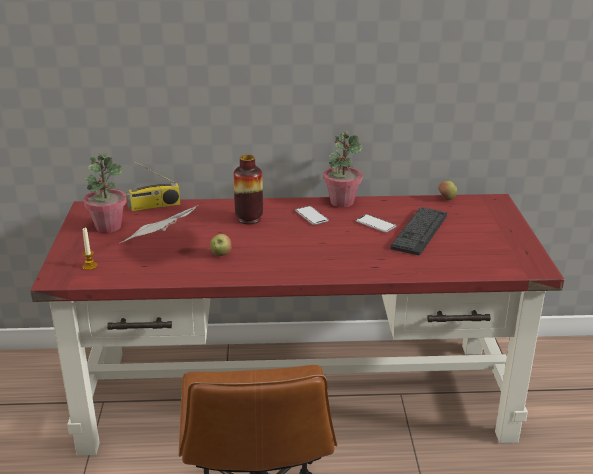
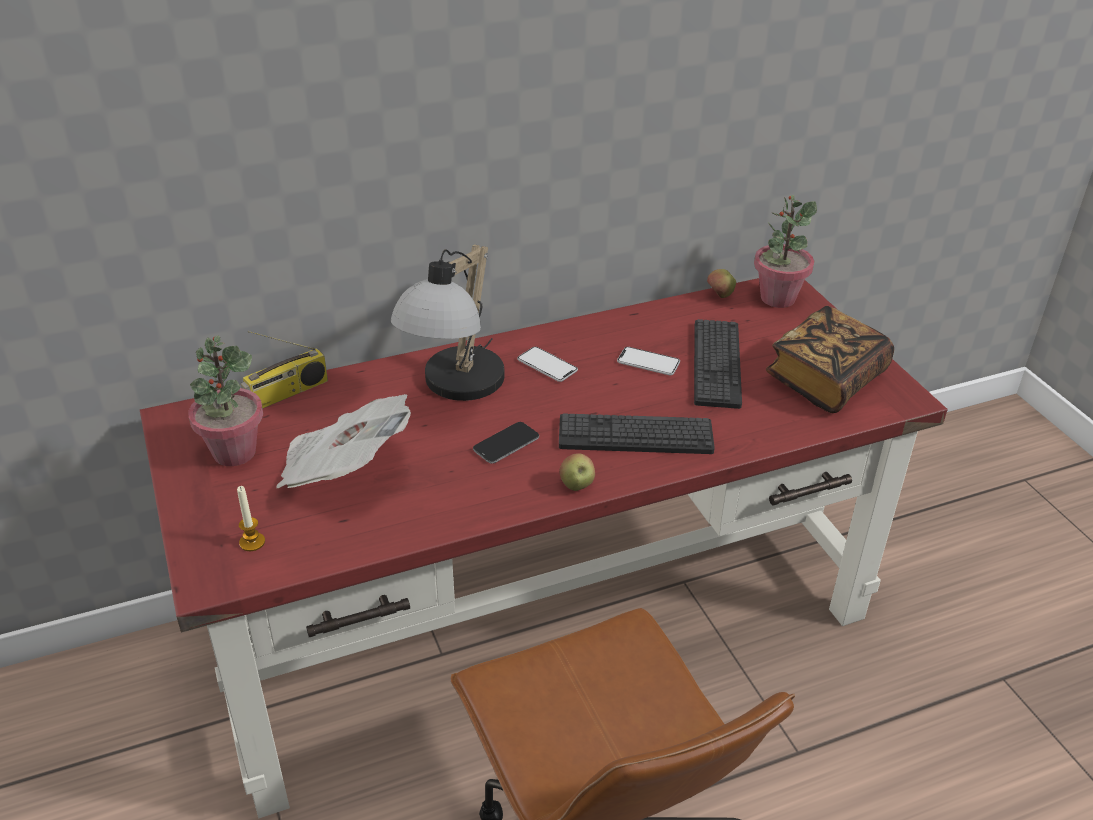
camera: 20 degrees left, 10 degrees up
(221, 254) = (453, 470): apple -> apple (577, 485)
(249, 219) = (455, 390): vase -> table lamp
(260, 248) = (506, 444): none -> phone
(341, 202) = (575, 329): potted plant -> potted plant (777, 298)
(341, 257) = (635, 435): none -> keyboard
(487, 250) = (825, 380): none -> book

